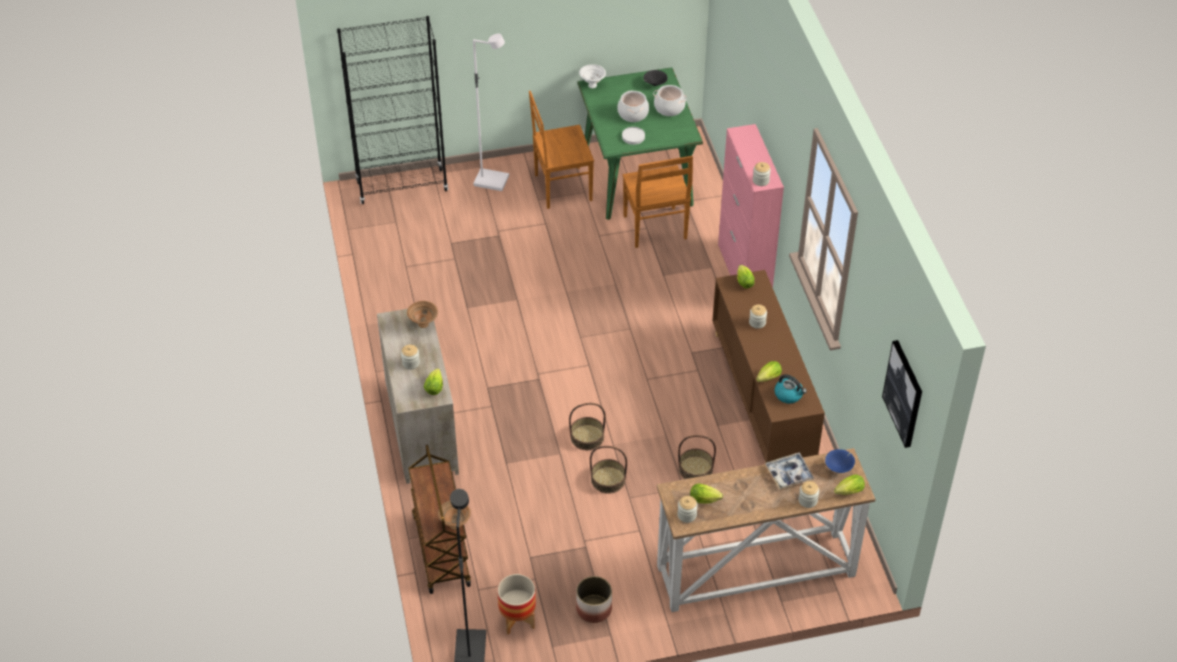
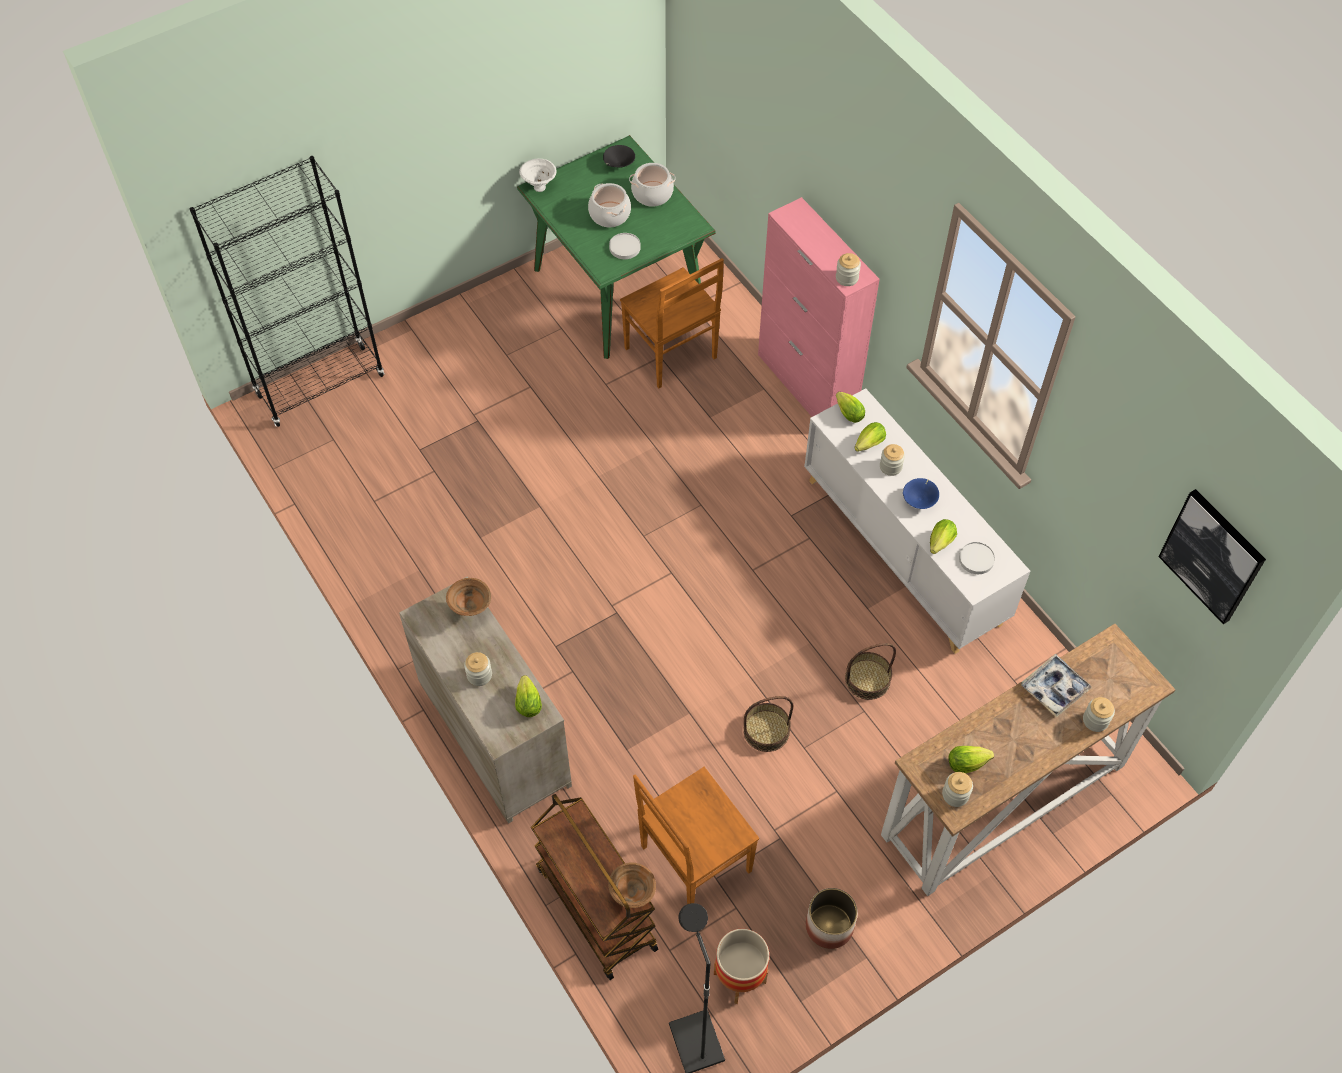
camera: 20 degrees left, 10 degrees up
(492, 180) = (436, 345): white floor lamp -> none
(561, 188) = (529, 330): brown chair -> brown chair (693, 860)
(587, 437) = (713, 677): basket -> none
(762, 397) = (903, 551): brown cabinet -> white cabinet
(789, 395) = (976, 559): kettle -> white plate
(839, 467) = (1111, 657): blue bowl -> blue bowl (919, 500)
(847, 492) = (1138, 691): lettuce -> lettuce (867, 445)

